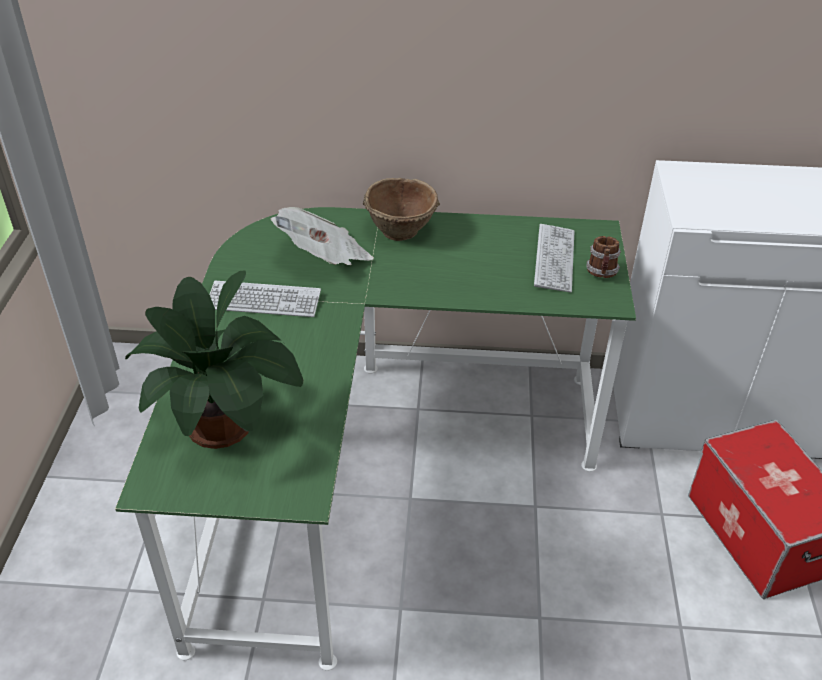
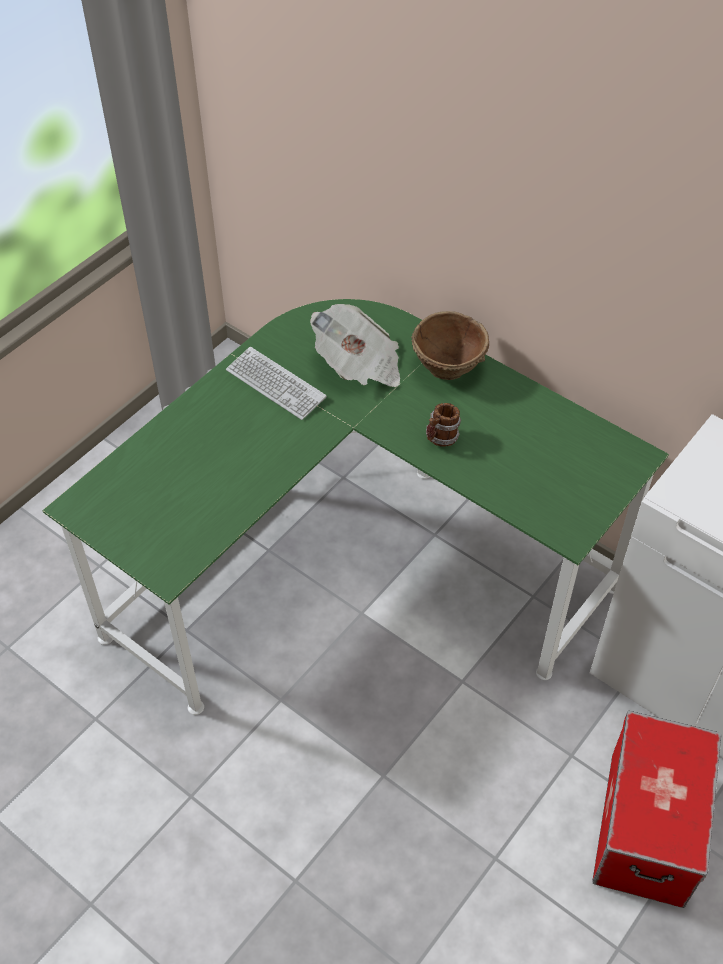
camera: 35 degrees right, 10 degrees up
(225, 425) = (161, 483): potted plant -> none
(554, 259) = (561, 465): keyboard -> none
(602, 273) = (591, 502): mug -> mug (441, 439)

